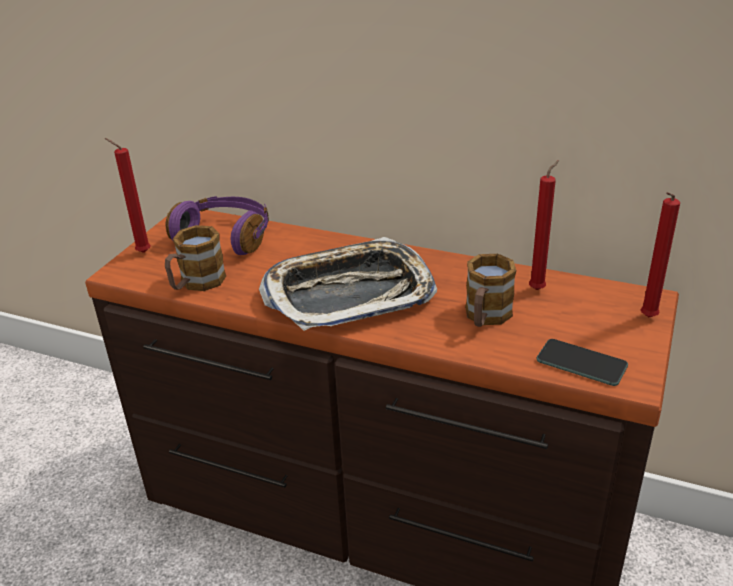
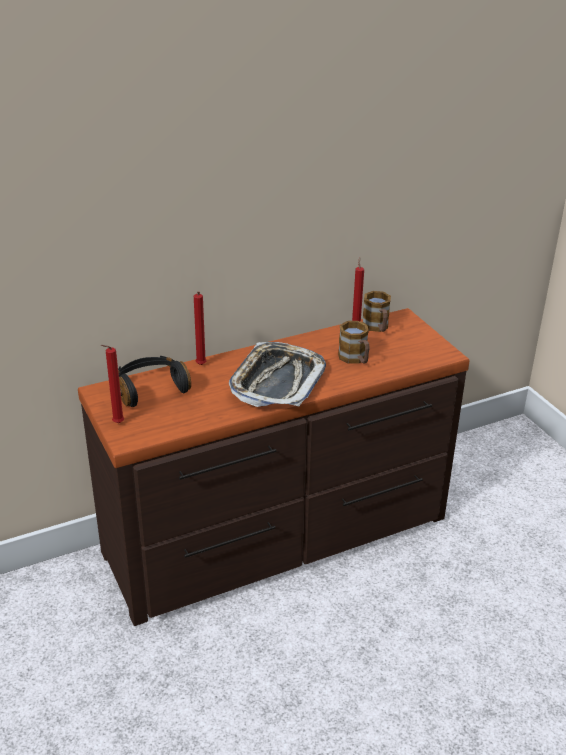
camera: 50 degrees left, 0 degrees up
(196, 283) = (187, 420): mug -> mug (377, 327)
(226, 236) = (150, 389): purple headphones -> black headphones
(581, 363) = (420, 357): phone -> none
(646, 318) = (415, 325): red candle -> red candle (201, 366)

